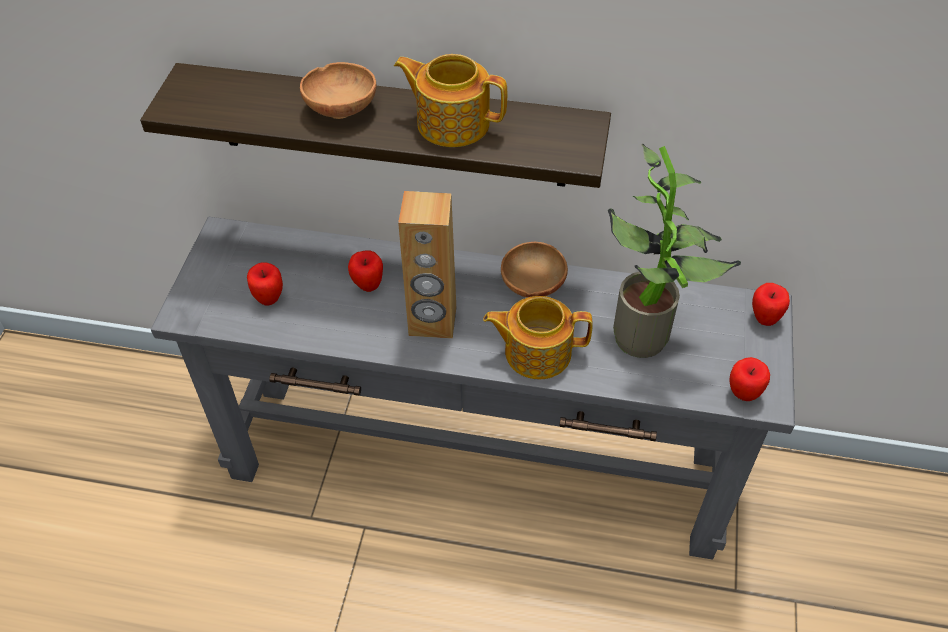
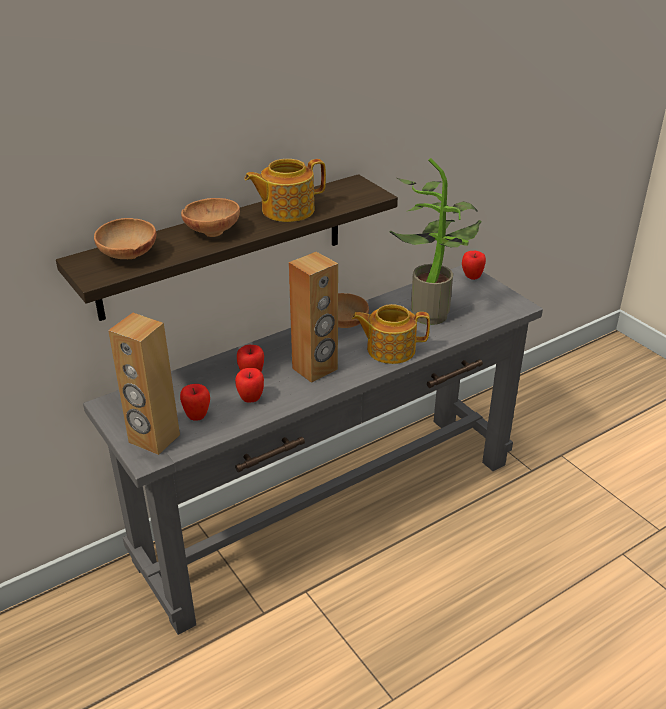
camera: 45 degrees left, 15 degrees down
(209, 297) = (154, 439): none -> brown speaker
(229, 96) = (127, 256): none -> brown bowl
(536, 352) = (389, 349): teapot -> teapot turned 45 degrees clockwise
(743, 394) = (506, 309): apple -> apple (251, 399)

